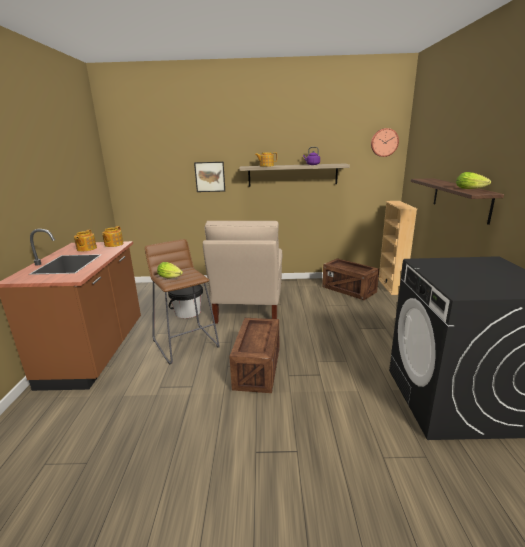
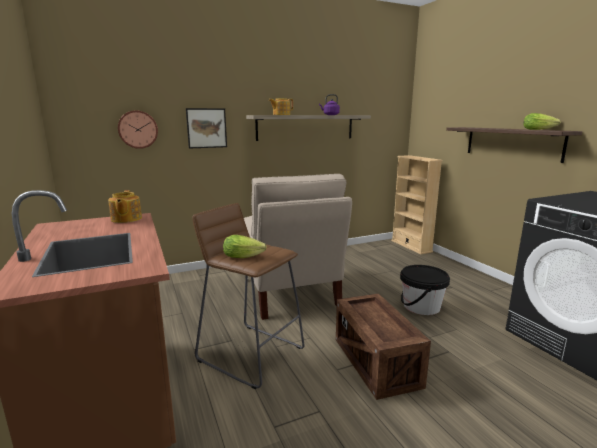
camera: 25 degrees left, 5 degrees down
(86, 249) = (85, 228): teapot -> none
(188, 312) = (212, 312): black bucket -> black bucket (421, 306)
(349, 290) = (376, 255): crate -> none
(384, 142) = (393, 94): wall clock -> wall clock (138, 129)

